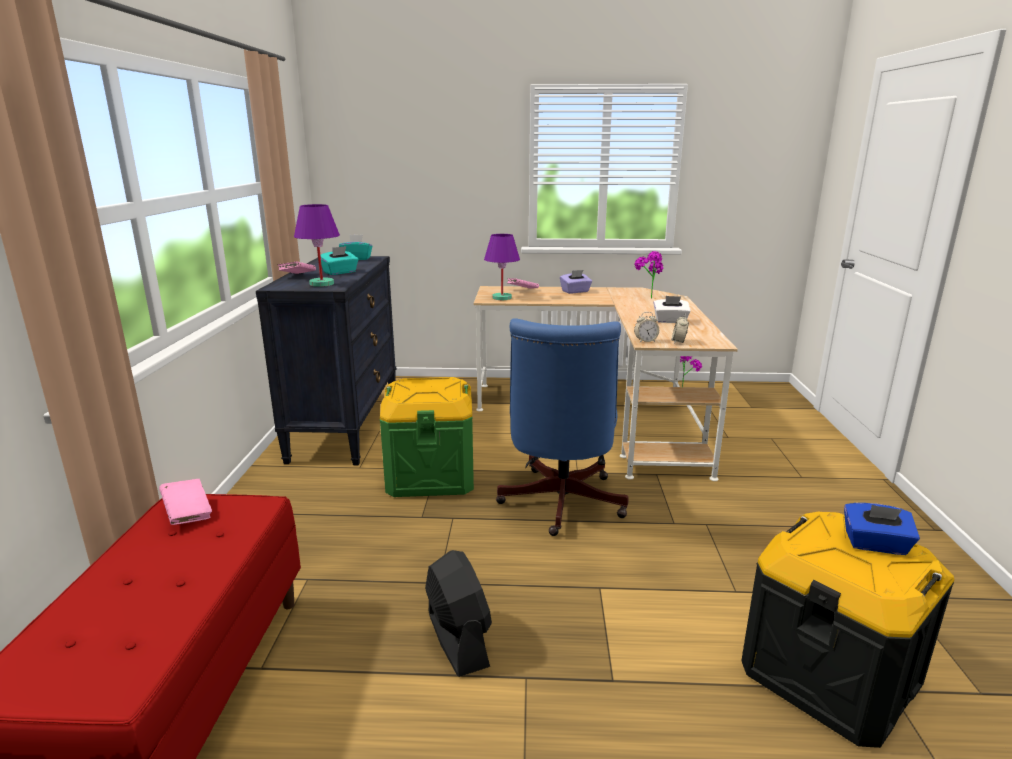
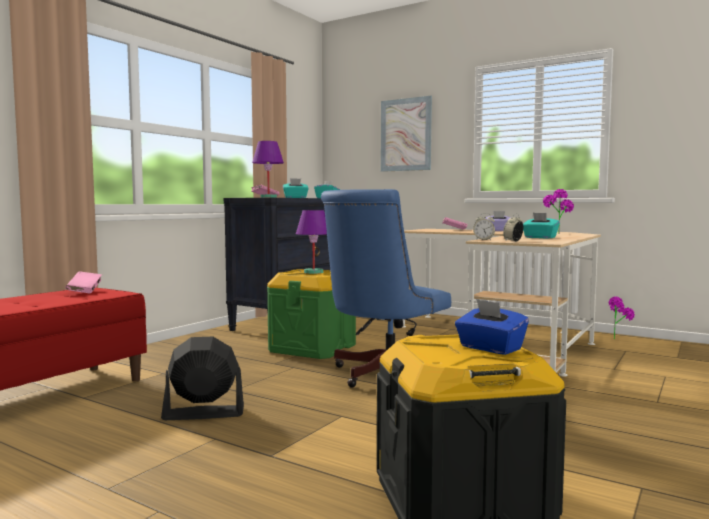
camera: 30 degrees right, 15 degrees down
(438, 164) = (406, 134): none -> picture
(457, 639) = (203, 413): black fan -> black fan turned 105 degrees counterclockwise
(501, 298) = (427, 230): purple table lamp -> purple table lamp (313, 272)
(670, 321) = (540, 237): white tissue box -> turquoise tissue box

